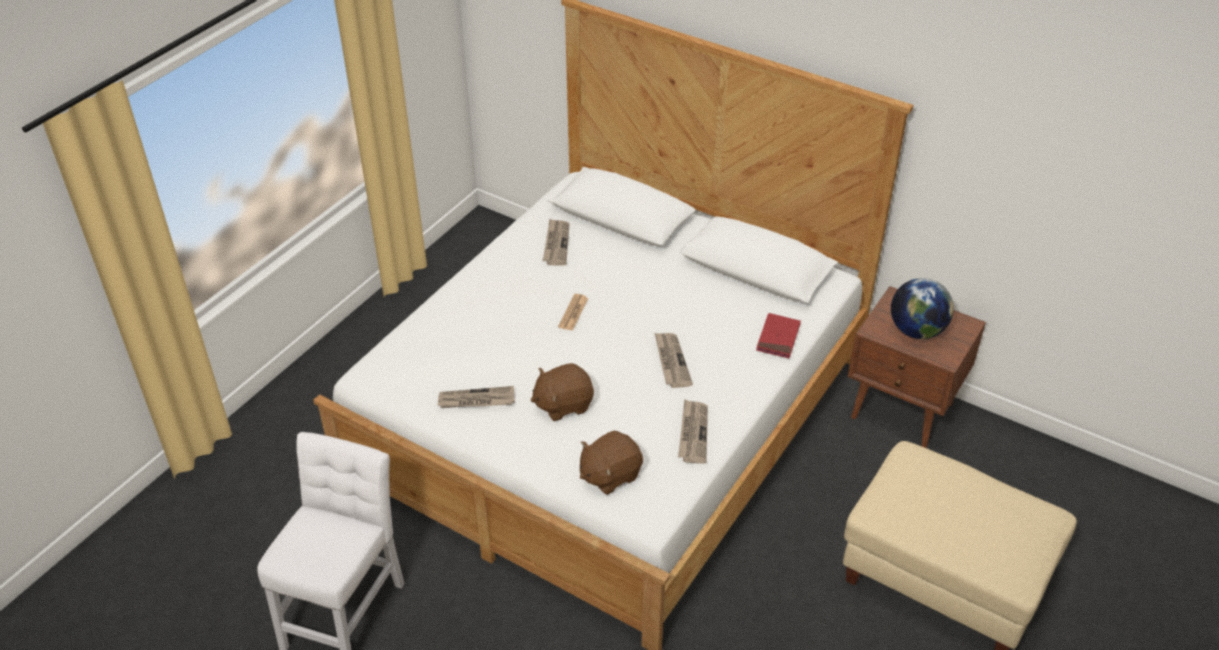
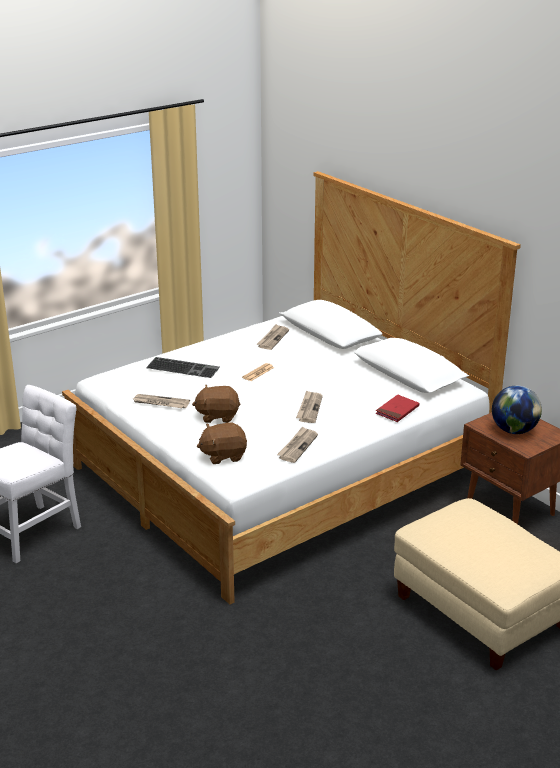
camera: 20 degrees right, 15 degrees down
(472, 327) = (184, 367): none -> keyboard

